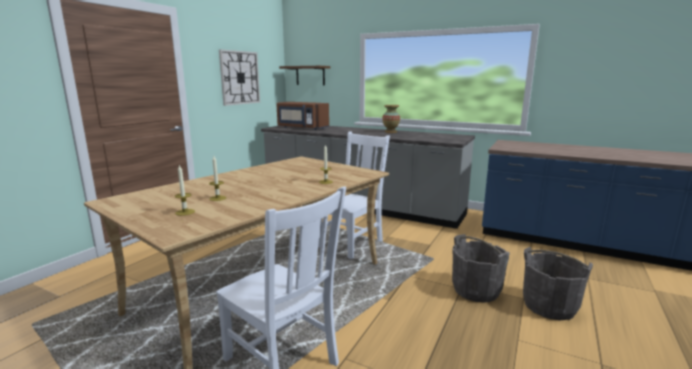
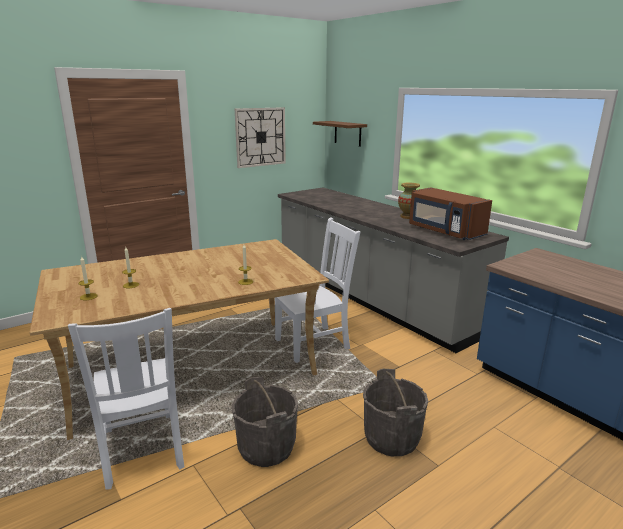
camera: 25 degrees right, 5 degrees up
(302, 128) = (319, 197): brown microwave -> brown microwave (444, 231)
(549, 306) = (459, 485): grey bucket -> grey bucket (266, 447)

